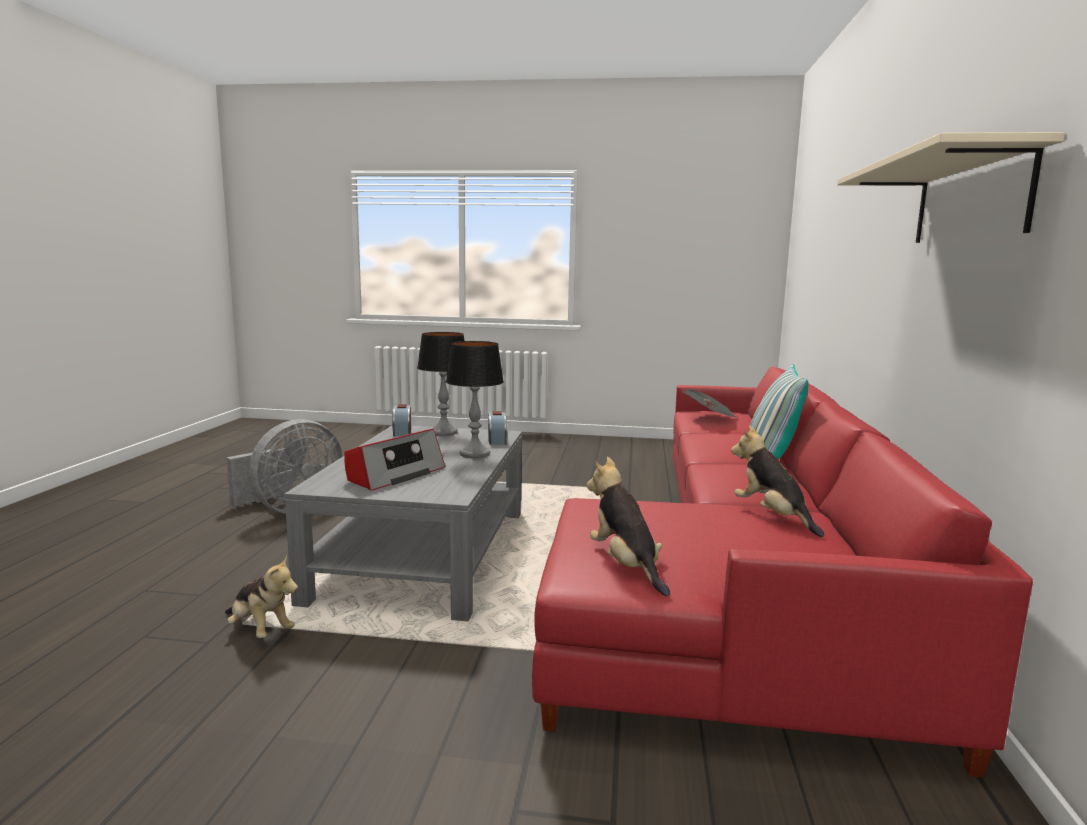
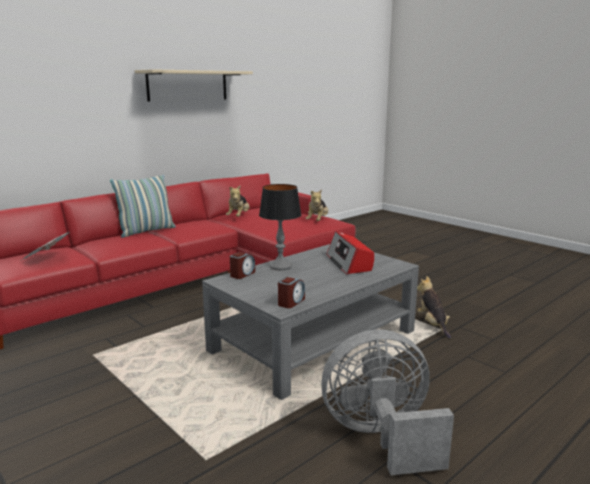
camera: 140 degrees left, 5 degrees up
(395, 474) = (349, 263): radio -> radio turned 90 degrees counterclockwise
(443, 432) = (259, 293): table lamp -> none

